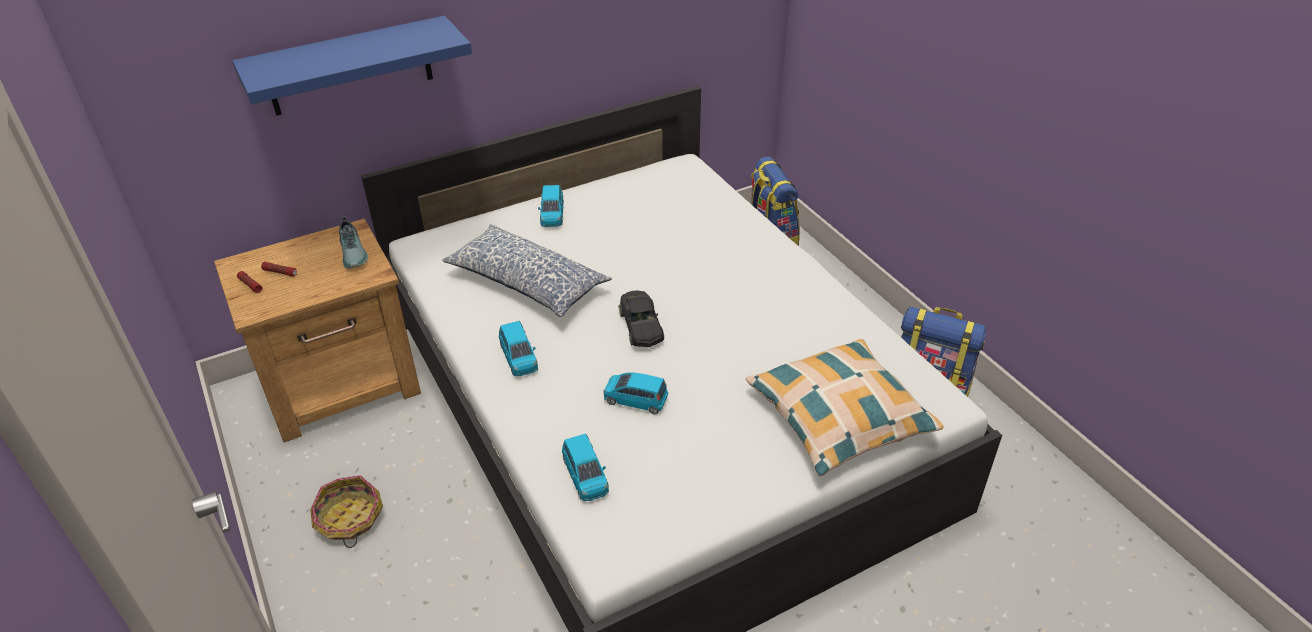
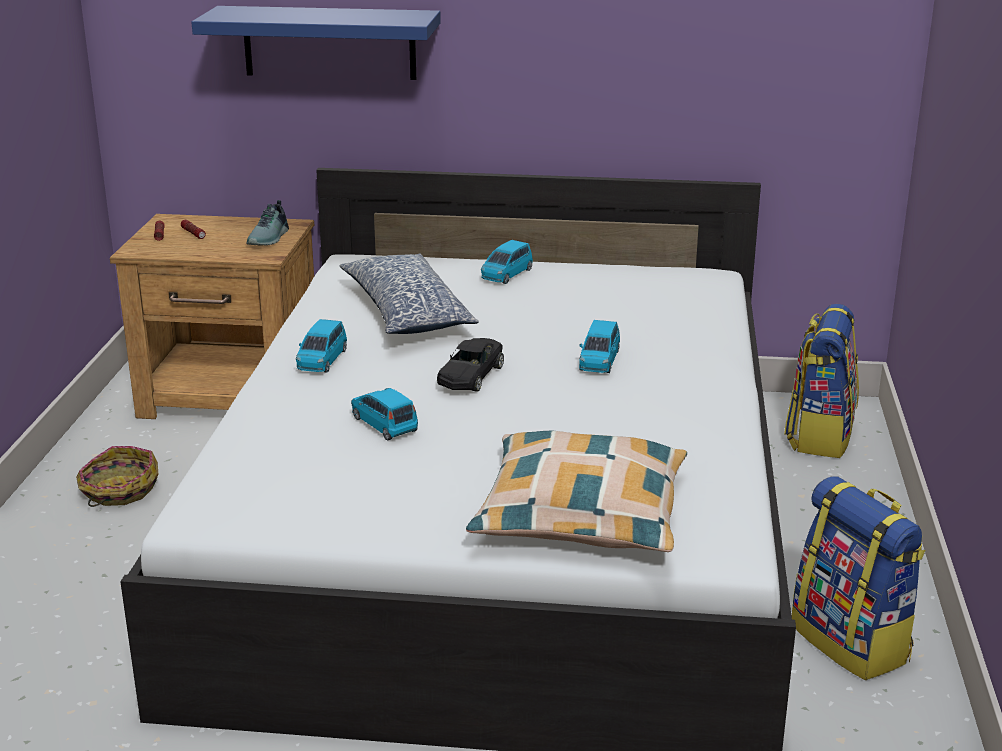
camera: 35 degrees right, 15 degrees down
(585, 476) = (257, 457): blue toy car -> blue toy car (599, 361)

